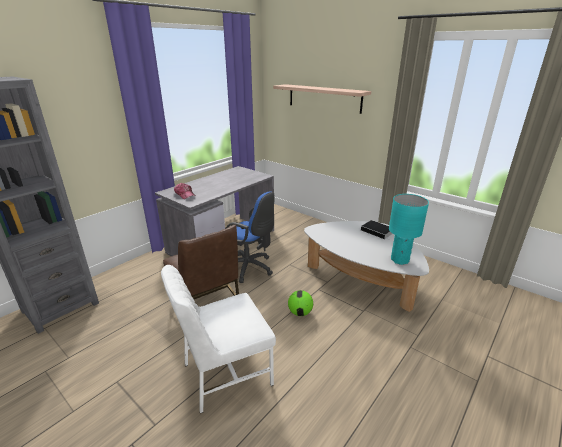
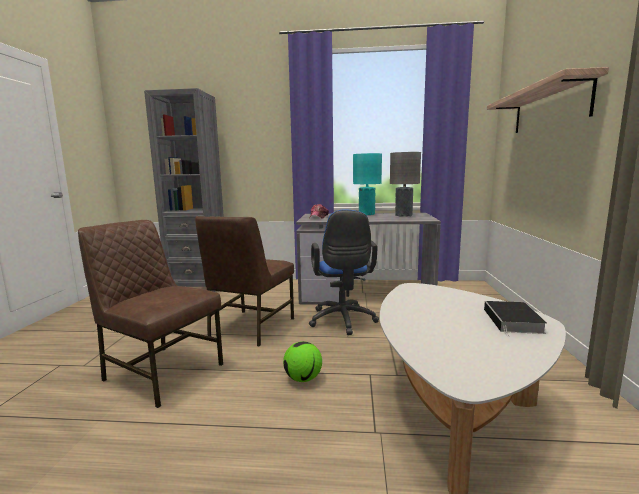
camera: 55 degrees right, 15 degrees down
(225, 373) = (161, 372): white chair -> brown chair
(236, 174) = (403, 215): none -> grey table lamp
(400, 260) = (458, 360): turquoise table lamp -> turquoise table lamp (366, 214)

